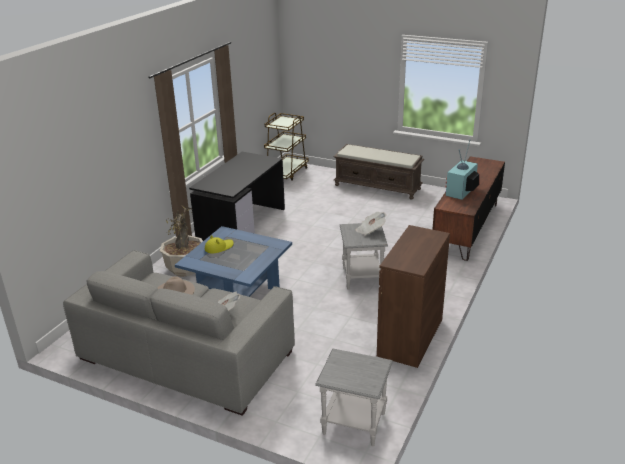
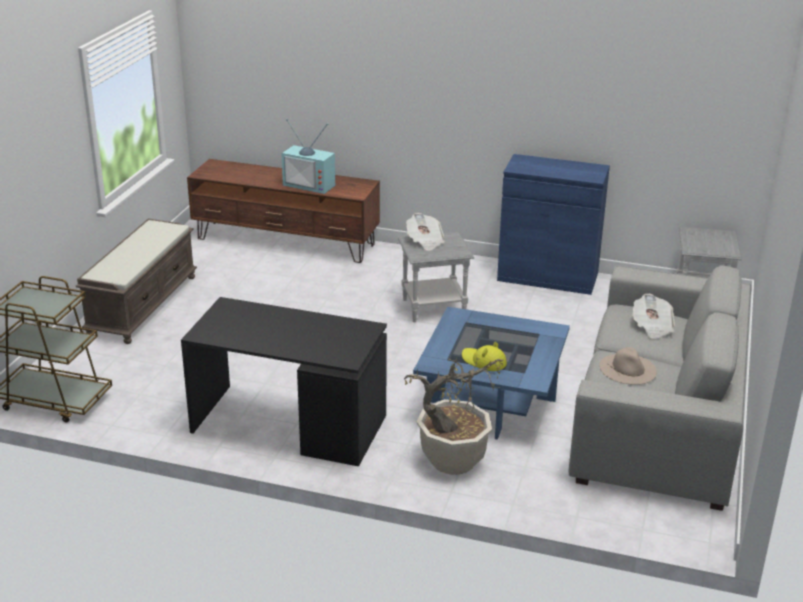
camera: 100 degrees left, 0 degrees up
(410, 337) = (547, 277): brown cabinet -> blue cabinet

